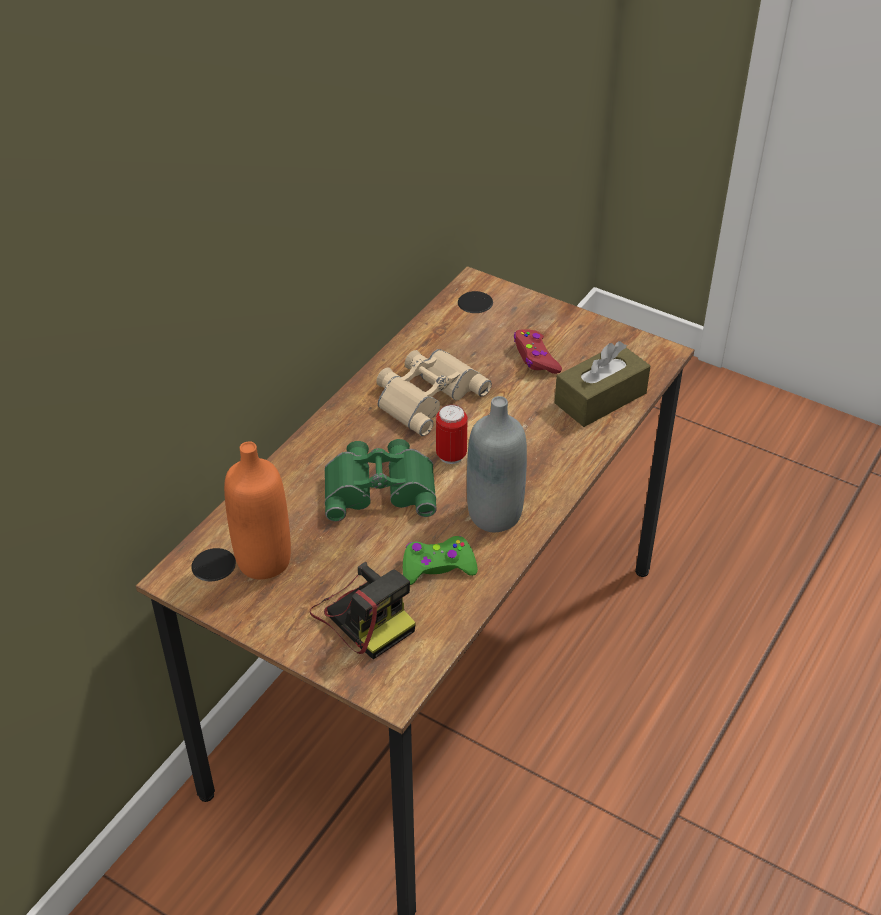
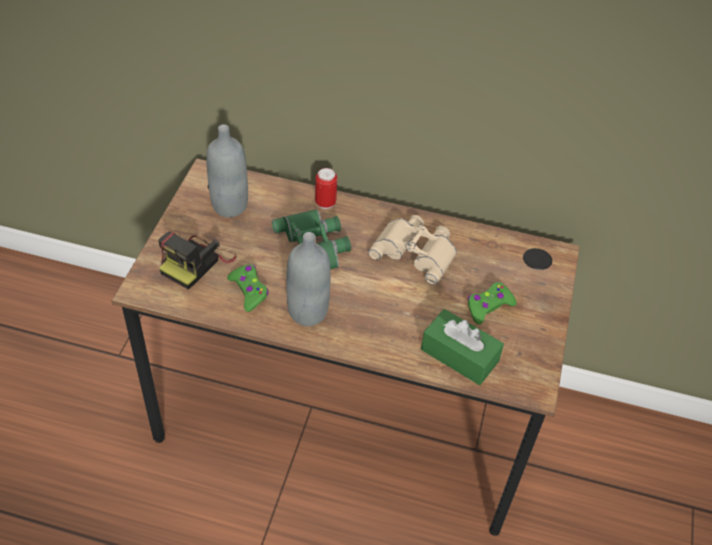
camera: 70 degrees right, 5 degrees up
(263, 560) = (229, 206): orange bottle -> grey bottle
(451, 455) = (358, 277): can -> can (325, 203)
(535, 358) = (488, 306): red game controller -> green game controller
(600, 398) = (459, 355): brown tissue box -> green tissue box

